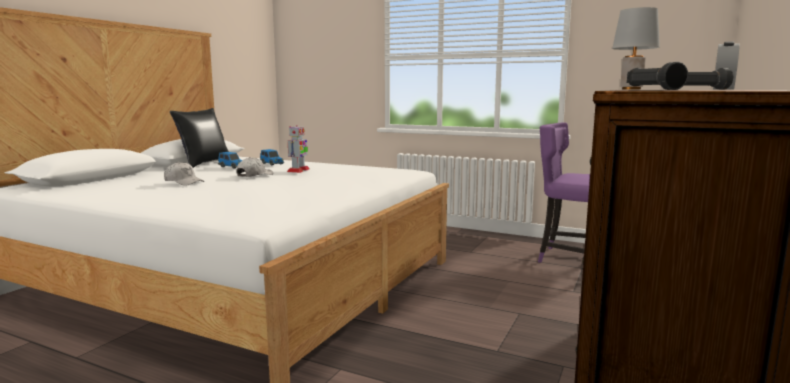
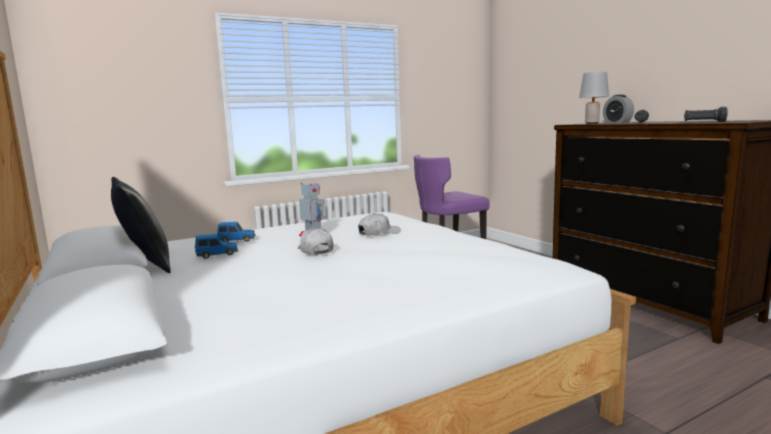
camera: 55 degrees left, 0 degrees up
(183, 182) = (296, 279): white cap -> white cap (379, 233)

